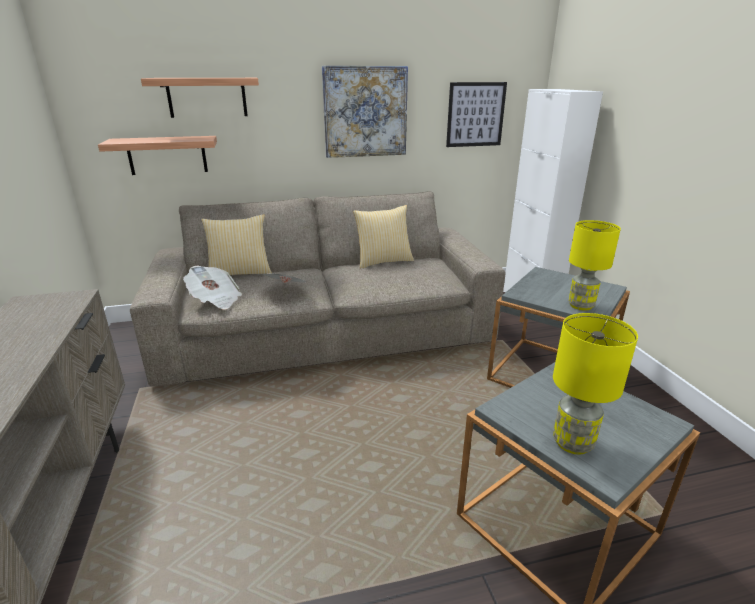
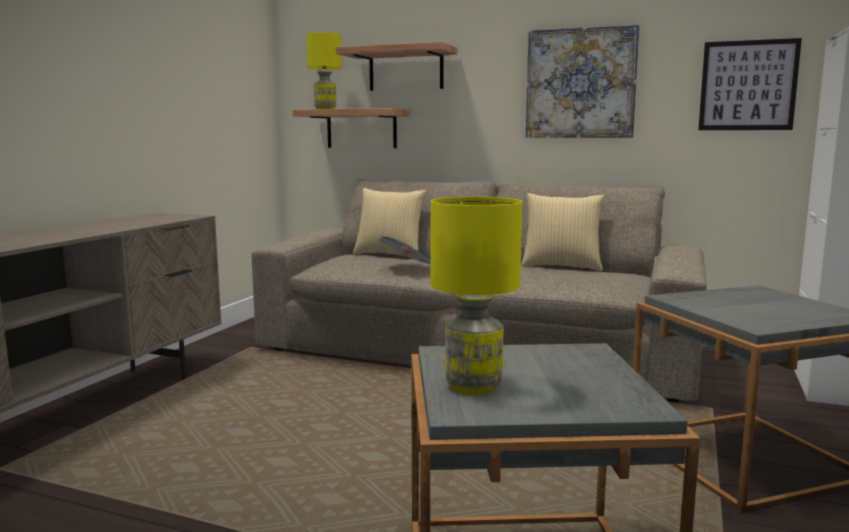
camera: 35 degrees right, 15 degrees down
(215, 300) = (335, 264): newspaper -> none
(581, 305) = (752, 318): yellow table lamp -> yellow table lamp (326, 109)

